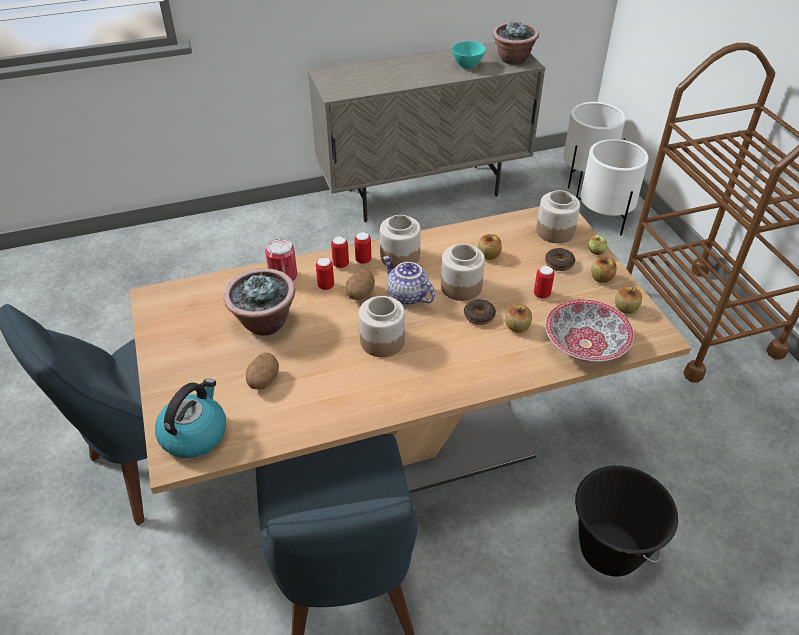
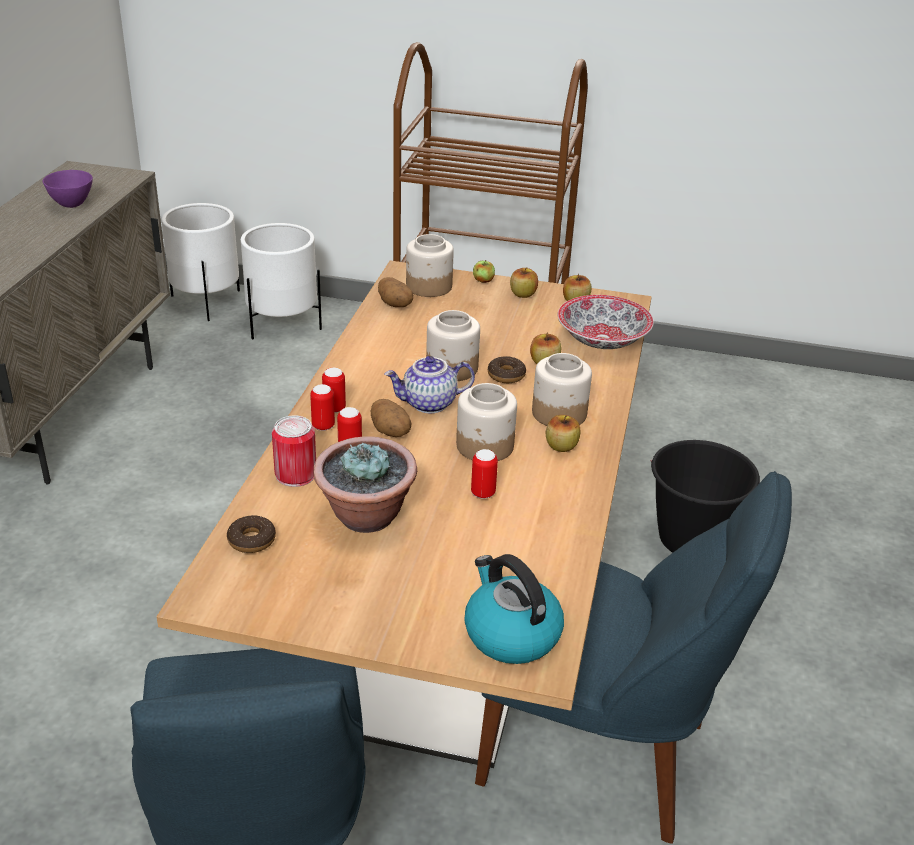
camera: 60 degrees left, 10 degrees down
(263, 381) = (468, 550): potato -> potato (396, 305)
(399, 256) = (357, 384): jar -> jar (558, 413)
(467, 66) = (72, 204): turquoise bowl -> purple bowl
(488, 255) = (421, 334): apple -> apple (561, 446)
(512, 59) = (107, 179): potted plant -> none
(541, 294) = (512, 331): can -> can (483, 493)
(559, 263) = (478, 304): donut -> donut (251, 540)

